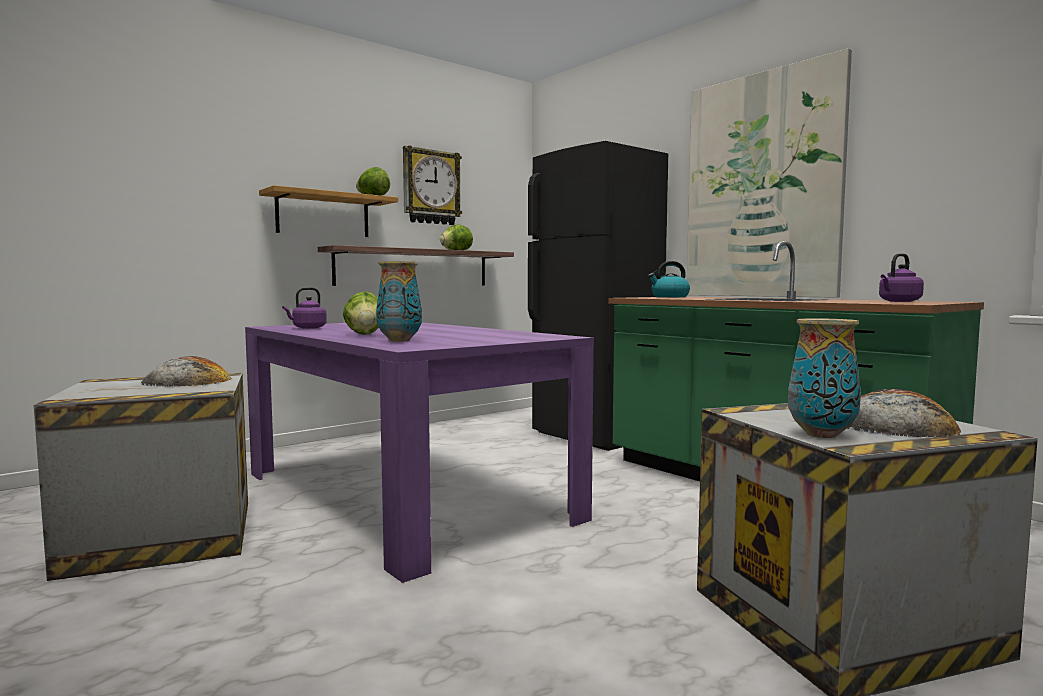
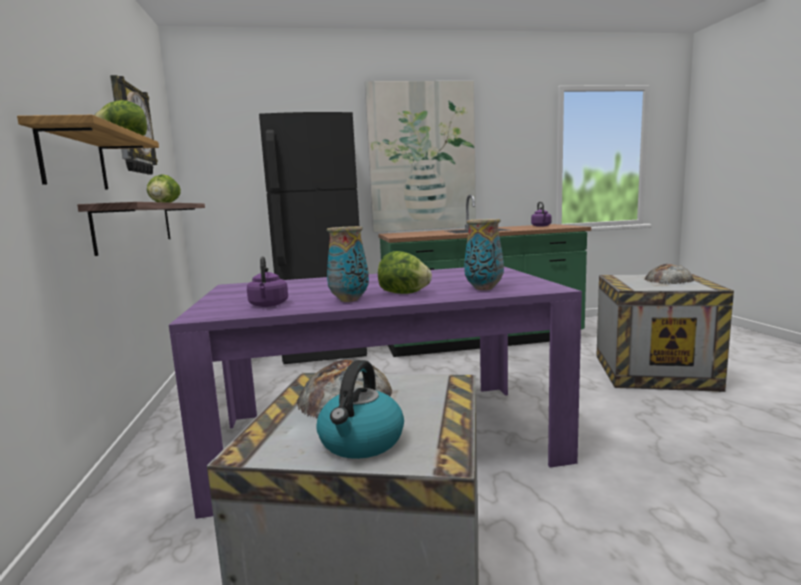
camera: 60 degrees left, 5 degrees up
(669, 297) = (399, 234): kettle -> kettle (361, 442)
(822, 434) = (690, 287): vase -> vase (349, 300)

